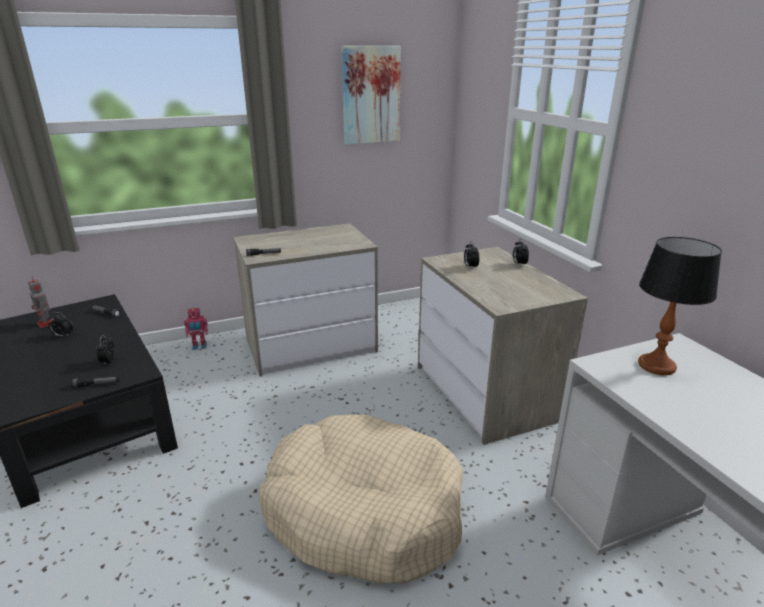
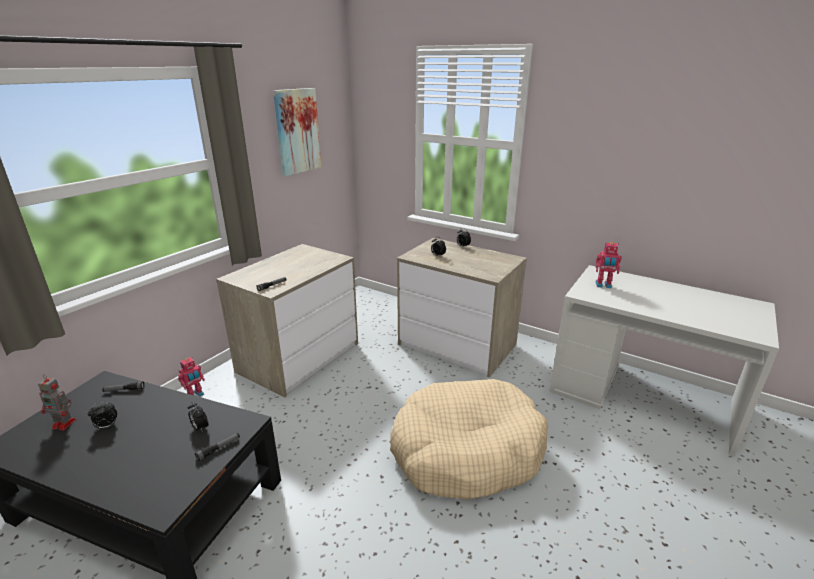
camera: 35 degrees left, 0 degrees up
(657, 366) = (603, 285): table lamp -> toy robot

